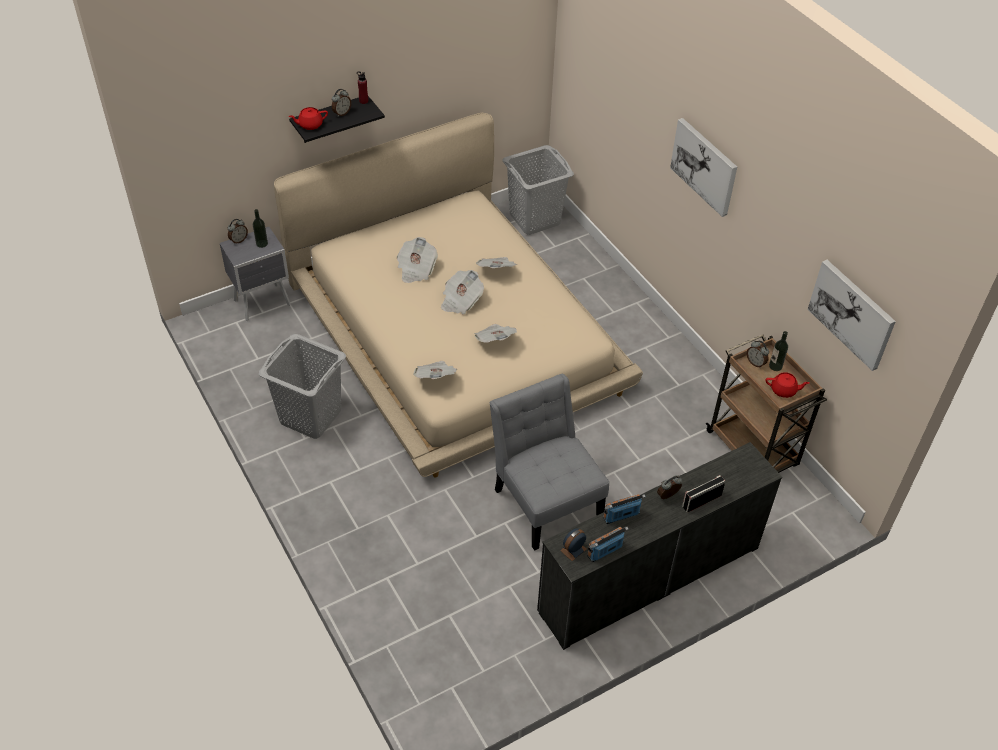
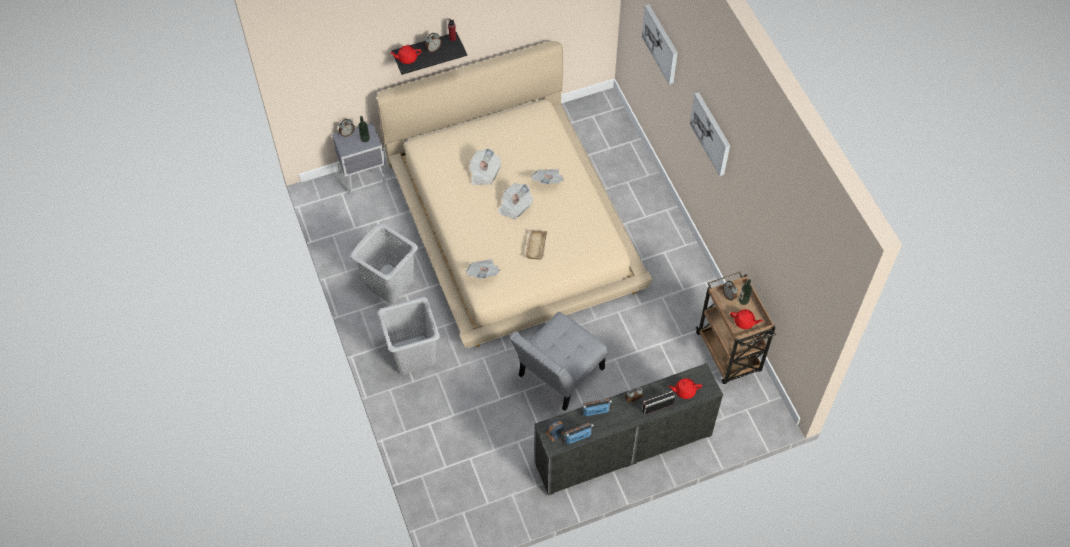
camera: 10 degrees right, 10 degrees up
(495, 341) = (535, 246): newspaper -> beige tray
(534, 219) = (597, 119): grey laundry basket -> grey laundry basket (413, 354)
(545, 499) = (558, 375): grey chair -> grey chair turned 120 degrees counterclockwise
(731, 478) = (684, 391): none -> red teapot
(852, 313) = (792, 281): picture -> picture (661, 43)

